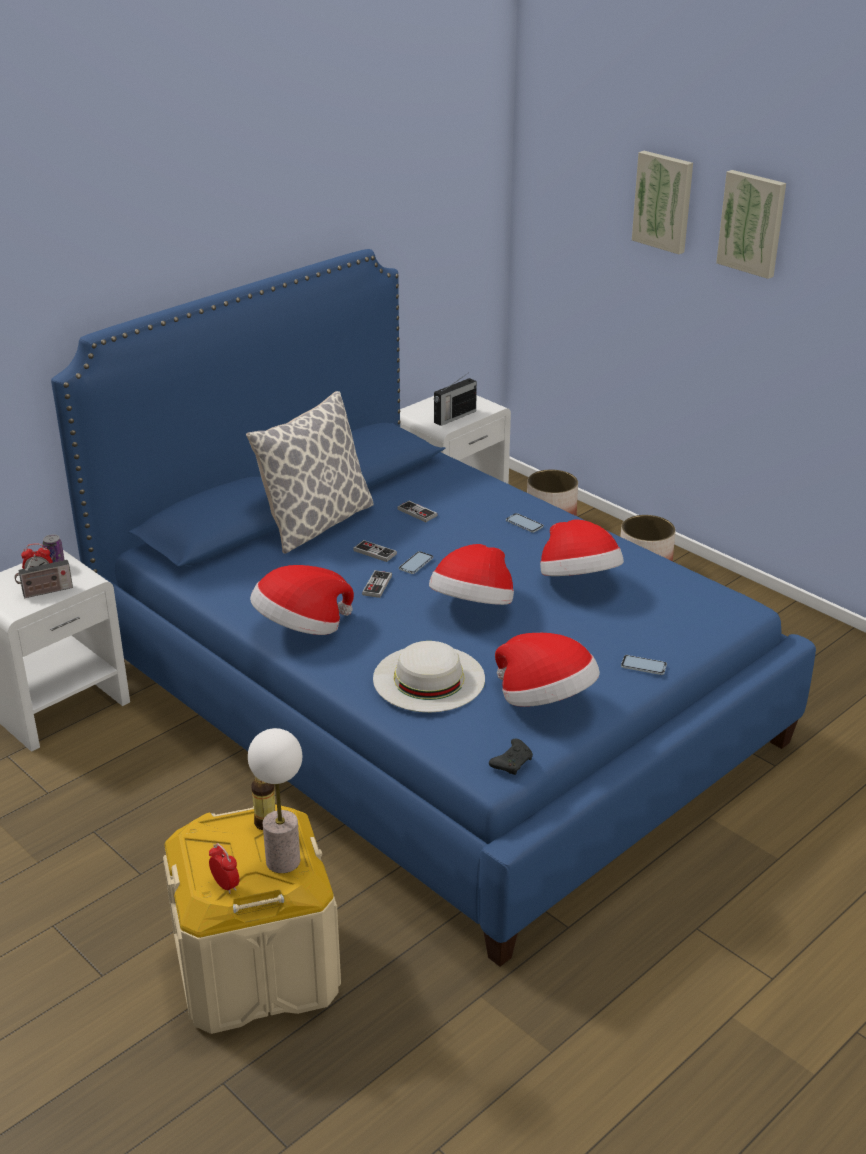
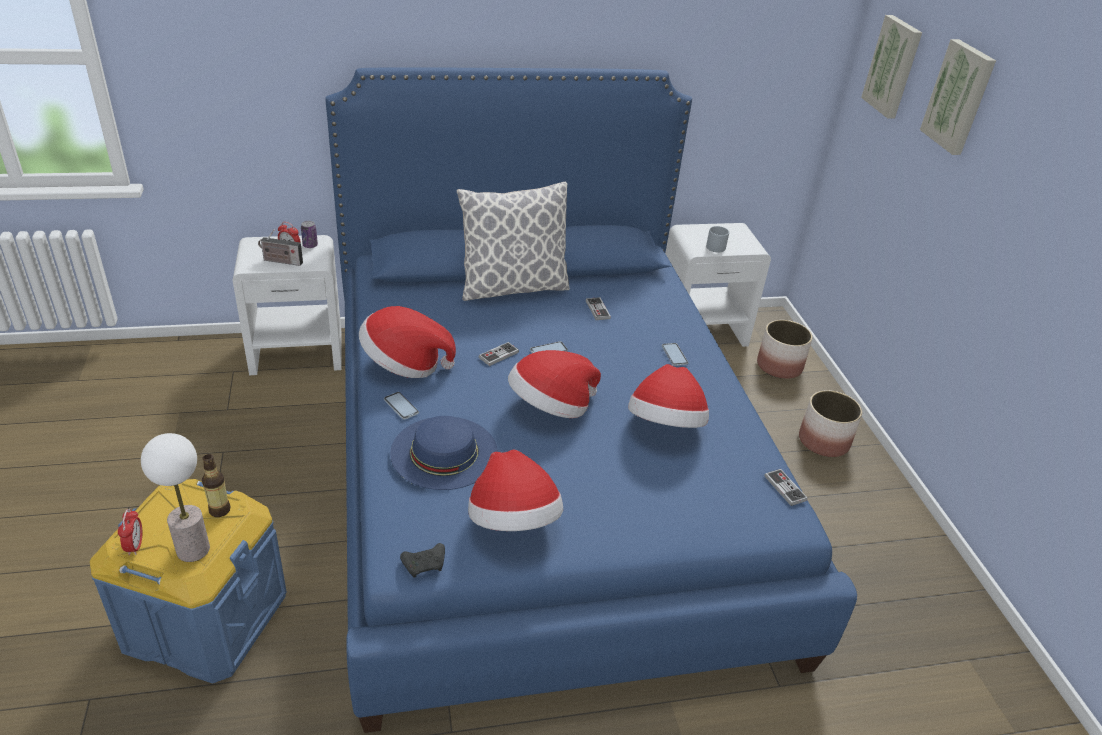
camera: 30 degrees right, 5 degrees up
(256, 968) = (205, 619): beige storage box -> blue storage box
(375, 552) = (528, 328): game controller -> game controller (785, 488)
(428, 678) = (444, 452): white hat -> blue hat
(454, 417) = (714, 245): radio -> grey mug
(643, 666) = (638, 533): phone -> phone (401, 406)
(752, 223) = (1029, 139): picture -> picture (893, 66)

